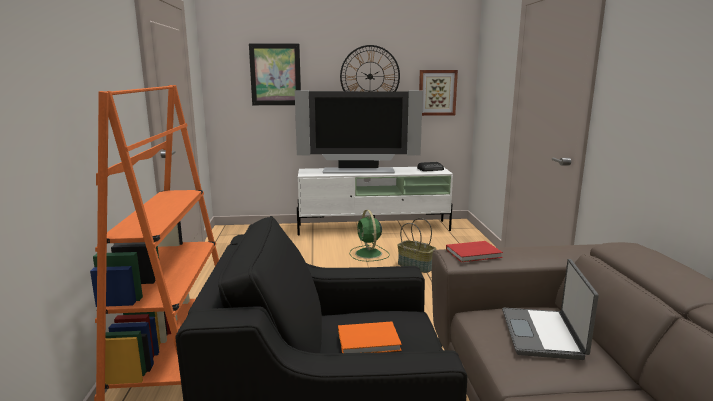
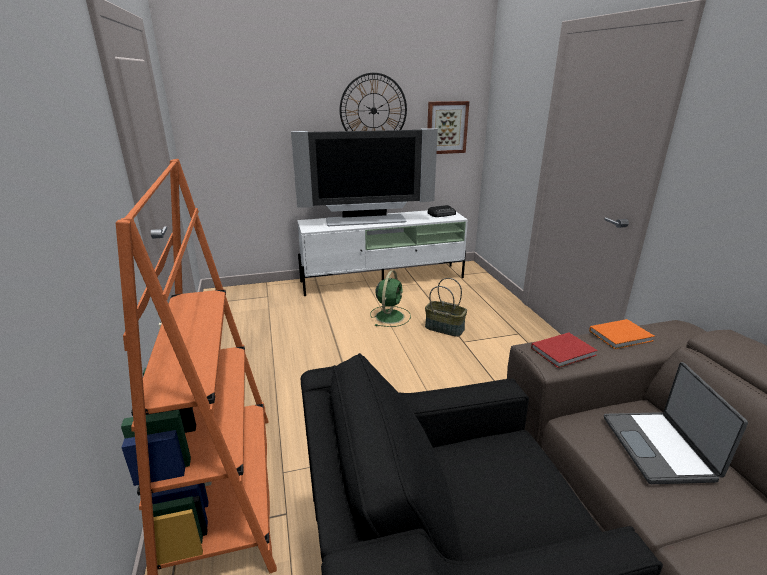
camera: 10 degrees left, 10 degrees up
(275, 74) = (263, 110): picture -> none
(369, 254) = (390, 316): green fan -> green fan turned 135 degrees counterclockwise
(370, 341) = (499, 497): orange book -> orange book (622, 336)

